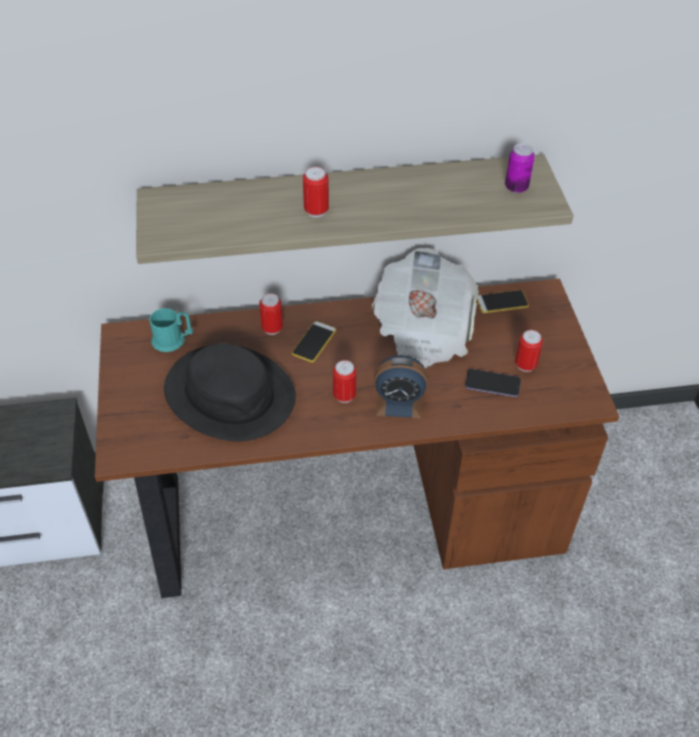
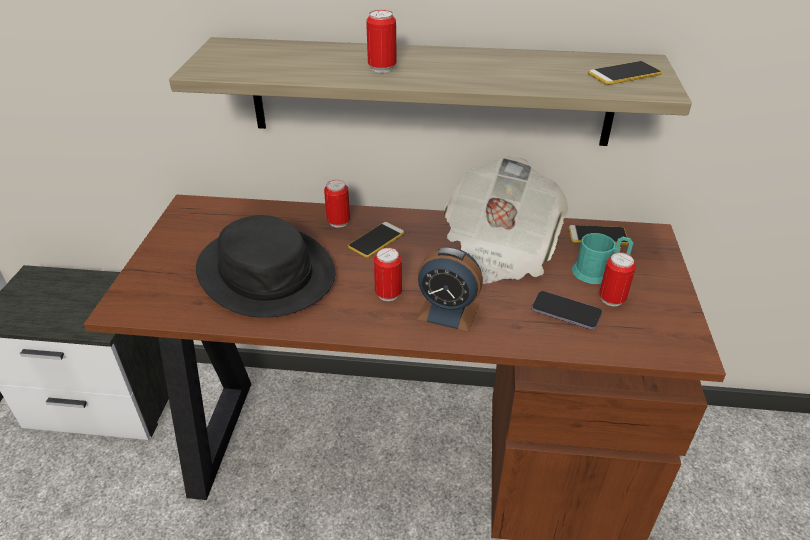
camera: 15 degrees right, 10 degrees down
(173, 340) = (235, 217): turquoise mug -> turquoise mug (598, 273)
(516, 187) = (624, 74): can -> phone

